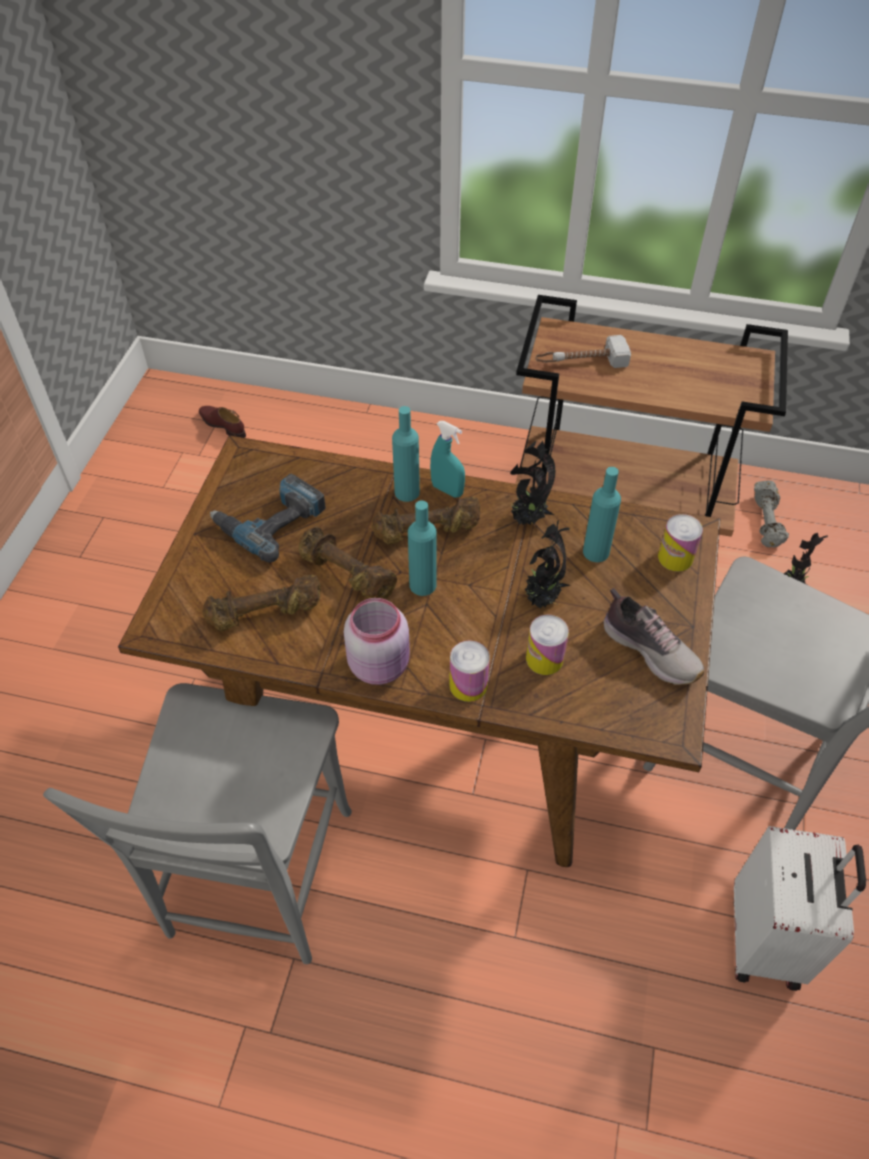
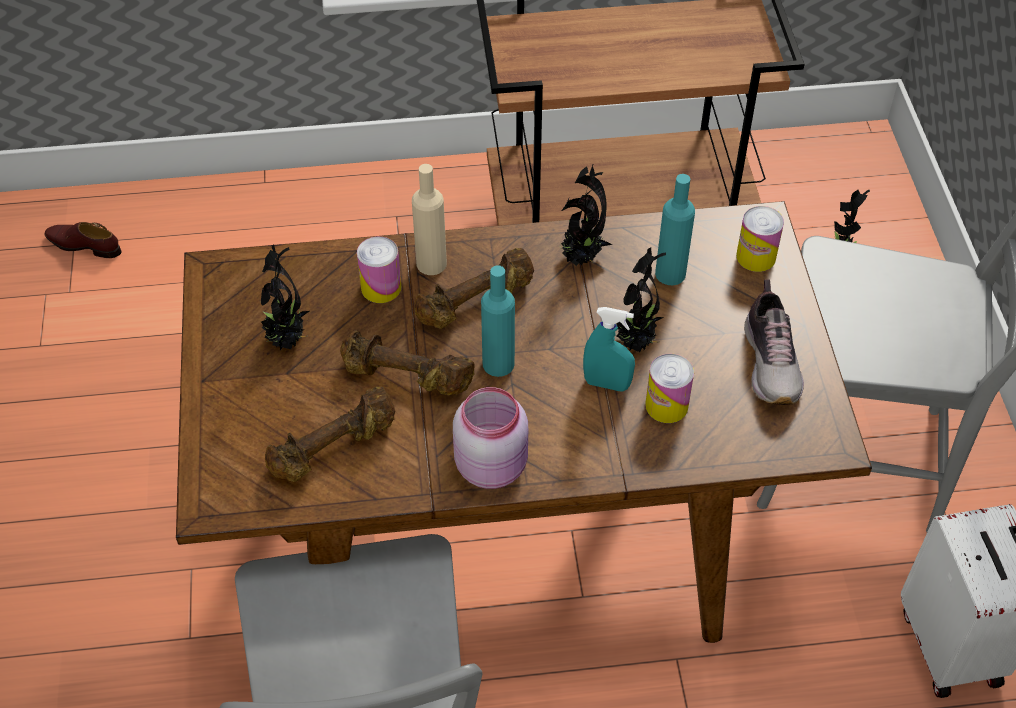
camera: 20 degrees left, 0 degrees up
(270, 520) = (287, 340): power drill -> potted plant
(407, 492) = (431, 263): turquoise bottle -> beige bottle
(447, 490) = (476, 249): turquoise spray bottle -> turquoise spray bottle (607, 384)
(468, 685) = (598, 458): can -> can (381, 287)
(581, 361) = (553, 59): hammer -> none
(650, 649) = (772, 362): shoe -> shoe turned 60 degrees clockwise
(767, 522) = (785, 192): grey dumbbell -> none

